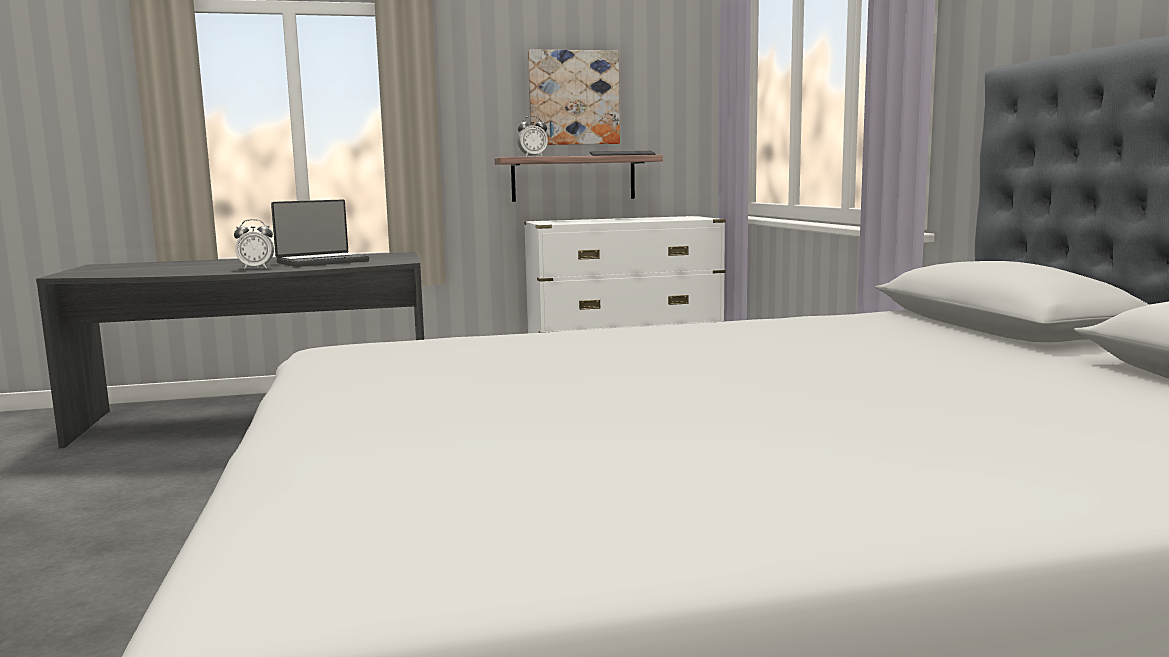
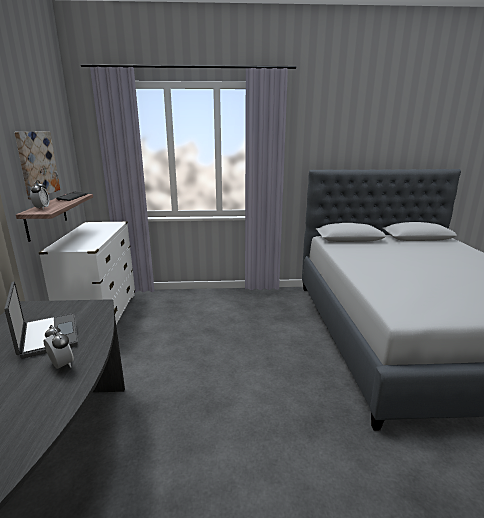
camera: 80 degrees left, 10 degrees up
(256, 268) = (61, 365): alarm clock -> alarm clock turned 45 degrees counterclockwise

